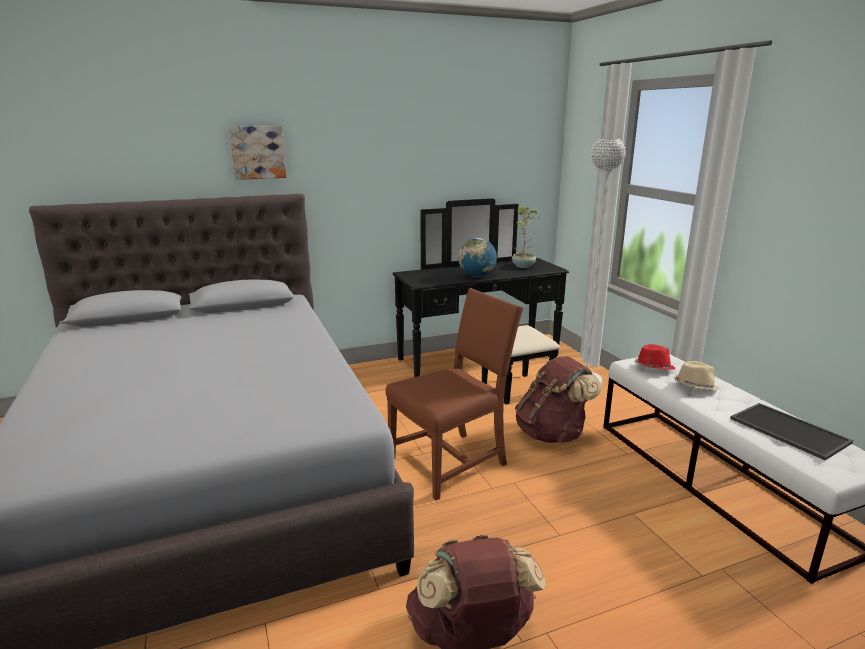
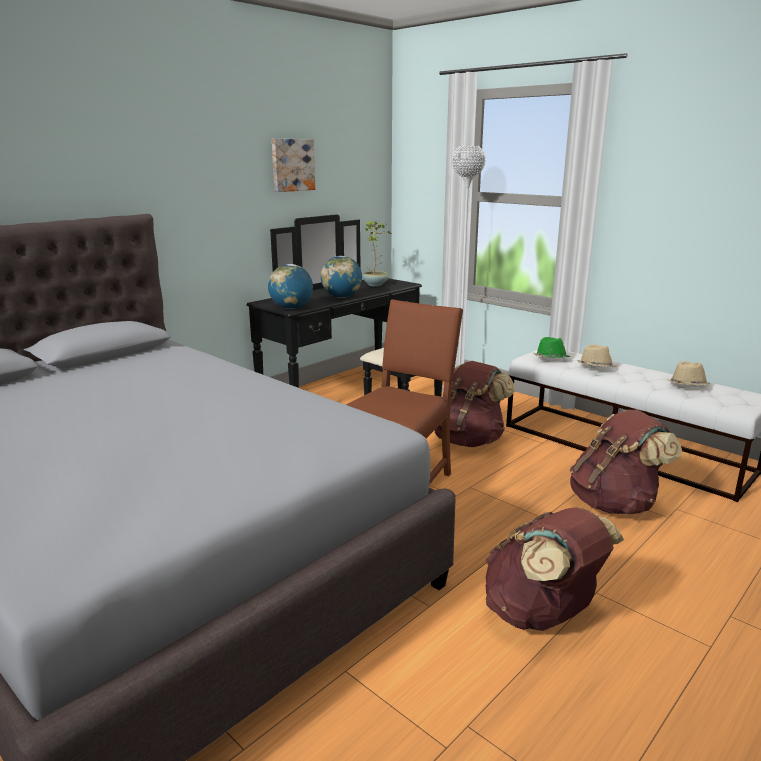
camera: 25 degrees left, 0 degrees up
(257, 152) = (89, 163): picture -> picture (292, 165)
(421, 282) = (291, 308): none -> globe
(651, 542) = (614, 504): none -> brown backpack
(653, 368) = (550, 359): red hat -> green hat
(787, 430) = (687, 386): tray -> beige hat

